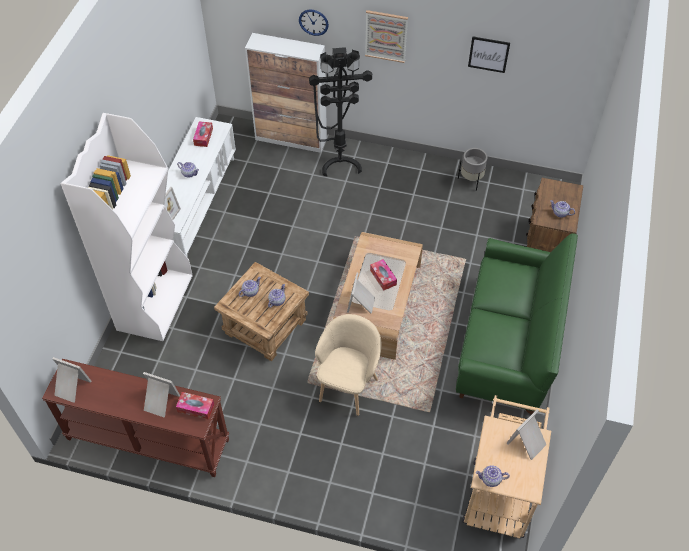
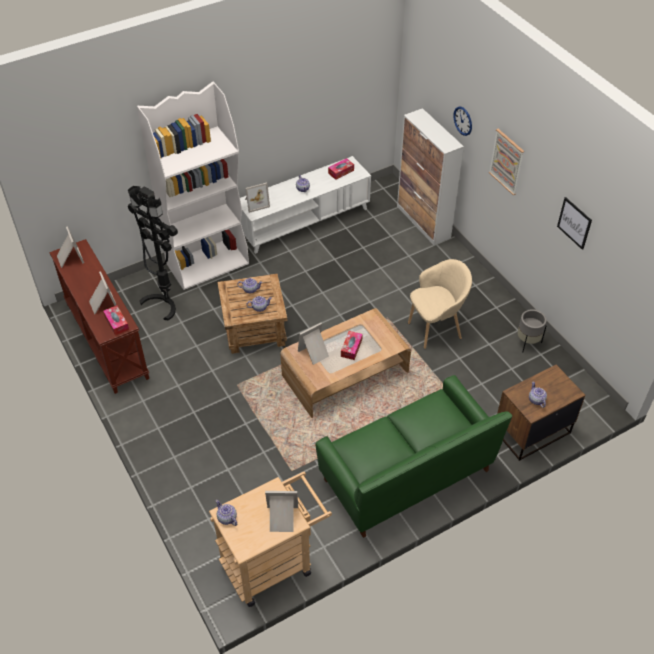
camera: 45 degrees right, 5 degrees down
(340, 162) = (440, 261): black floor lamp -> black floor lamp (165, 301)
(348, 387) = (258, 409): beige armchair -> beige armchair (436, 329)

